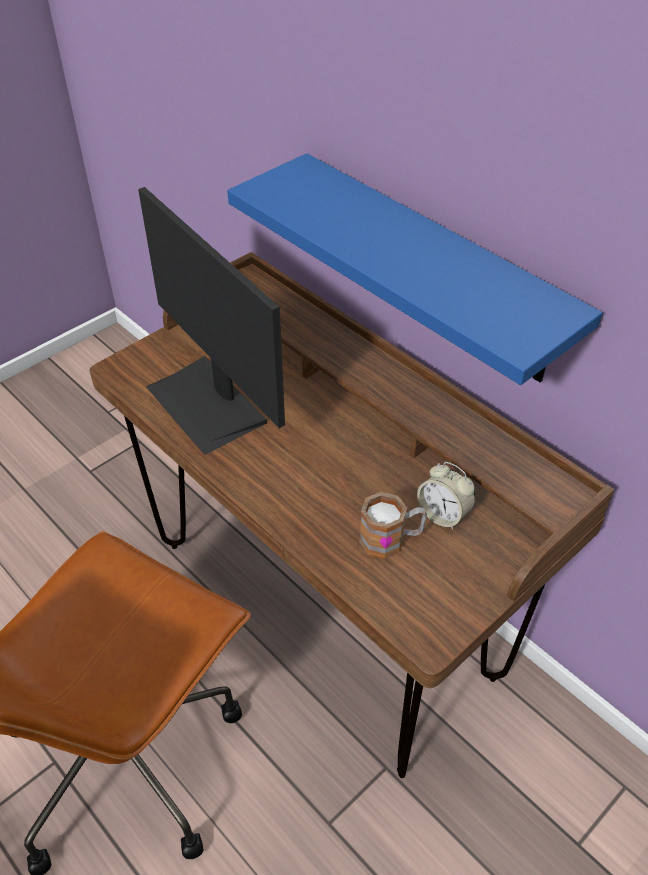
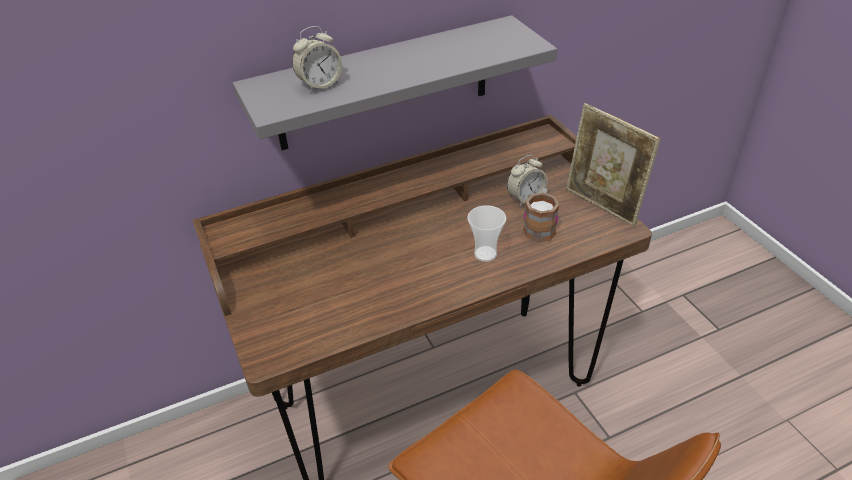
camera: 70 degrees left, 5 degrees down
(208, 403) = (352, 299): monitor -> none
(317, 495) = (485, 254): none -> cup
(324, 204) = (320, 84): none -> alarm clock
(433, 269) = (384, 84): blue shelf -> grey shelf
(468, 604) = (602, 206): none -> picture frame

